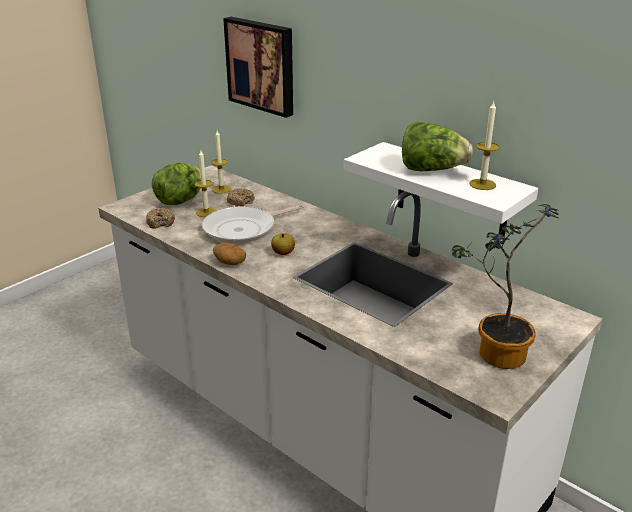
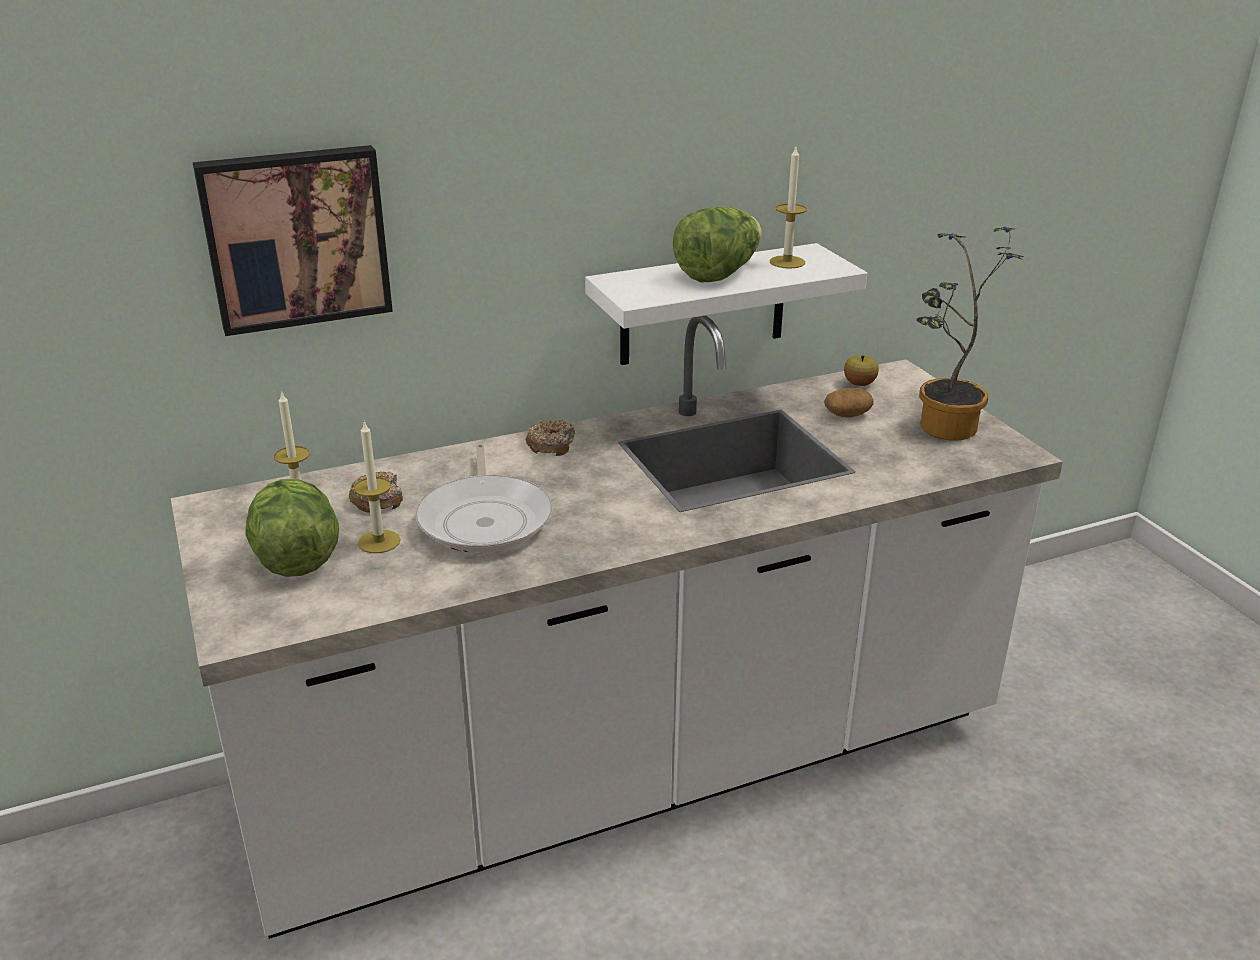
camera: 65 degrees left, 0 degrees up
(161, 222) = (366, 597): donut -> donut (551, 445)
(229, 262) = (587, 554): potato -> potato (847, 415)
(283, 253) = (600, 502): apple -> apple (859, 384)

